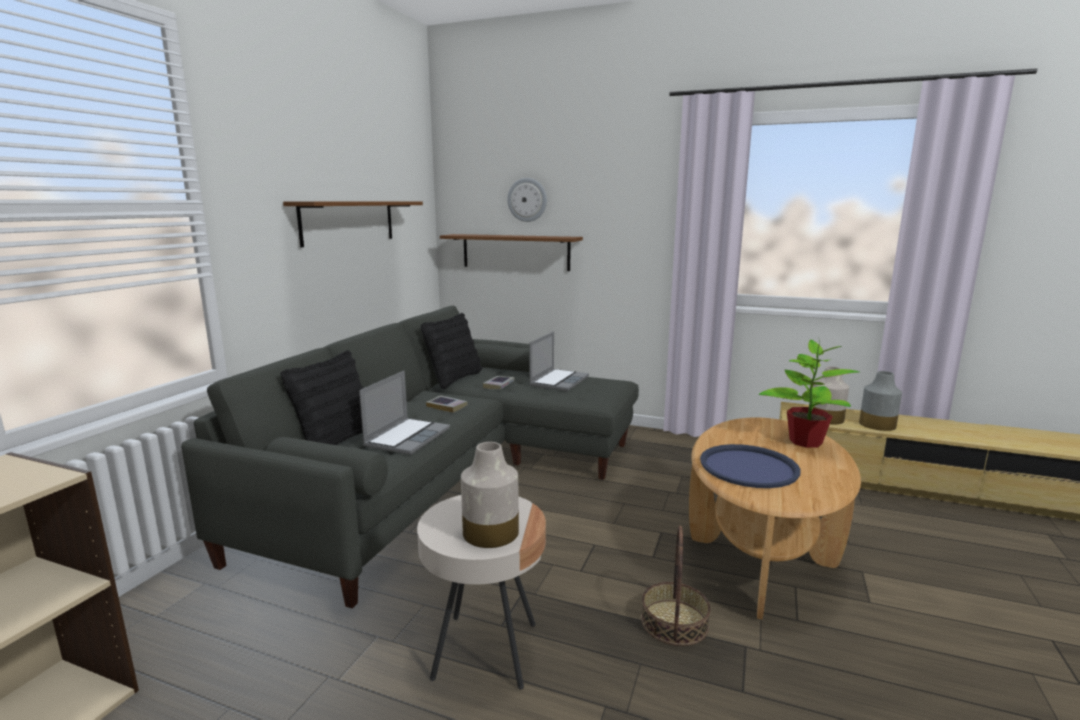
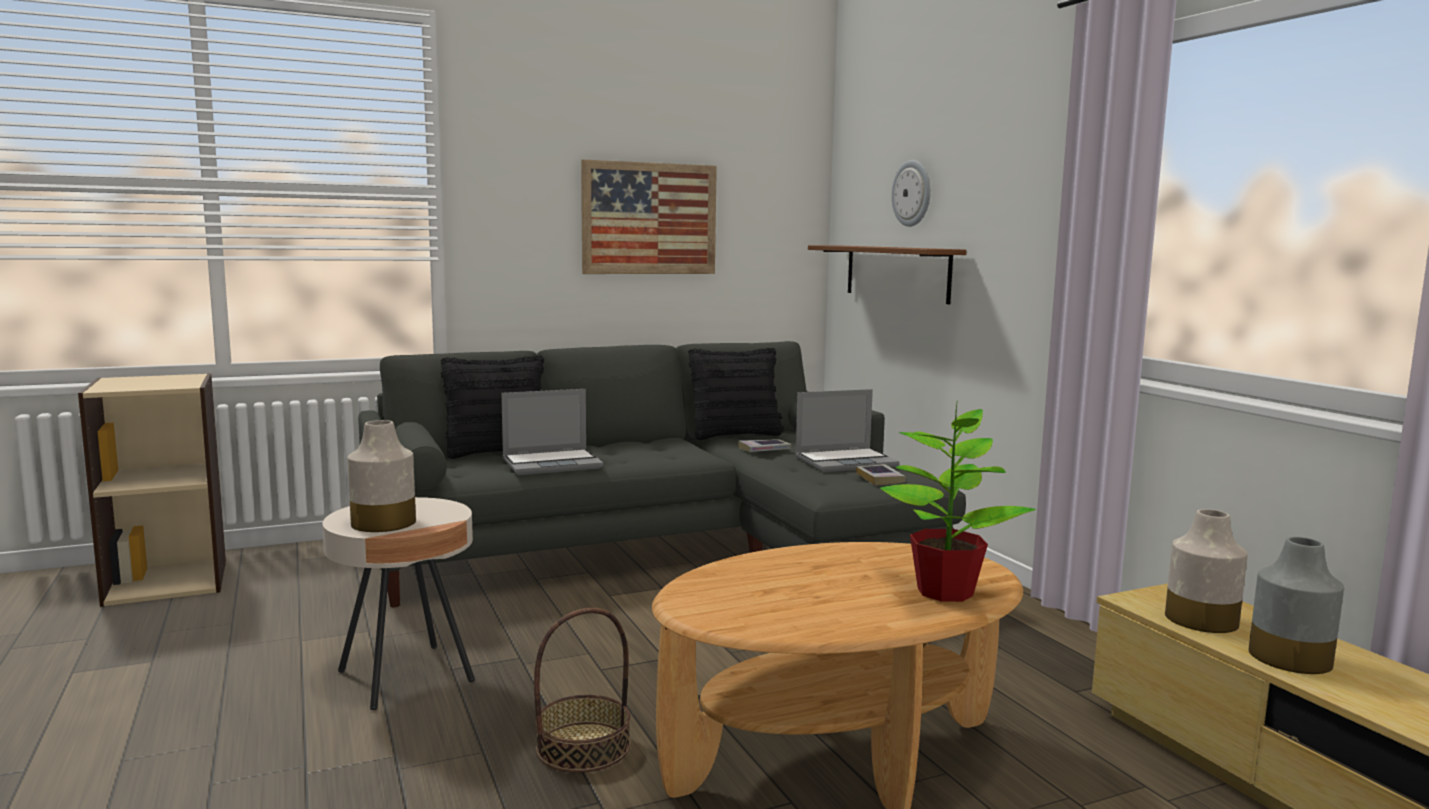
camera: 45 degrees right, 5 degrees down
(348, 222) = (649, 218): brown shelf -> picture
(447, 407) = (656, 453): book -> book (880, 479)
(748, 467) = (770, 580): blue tray -> none

